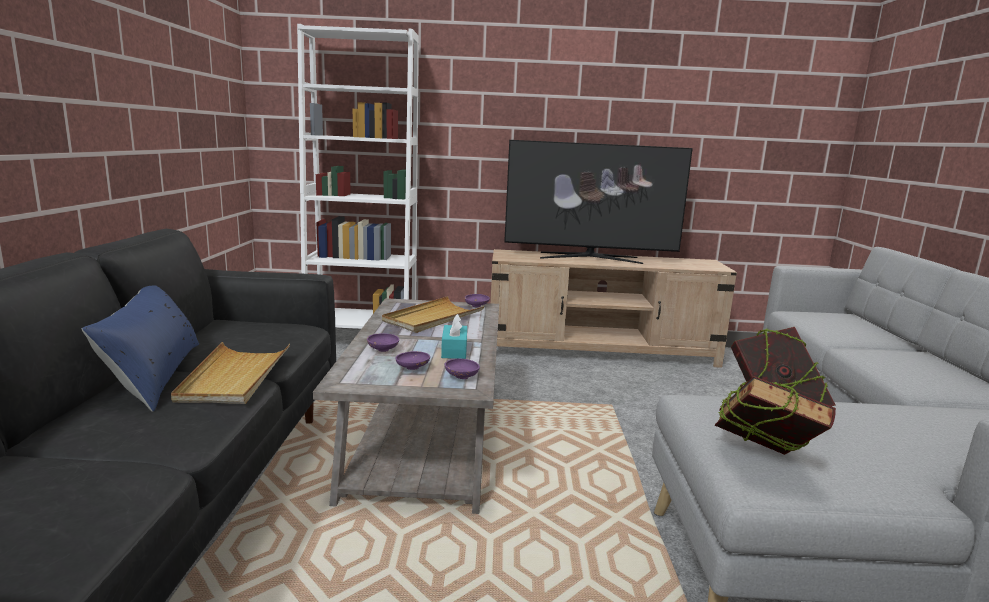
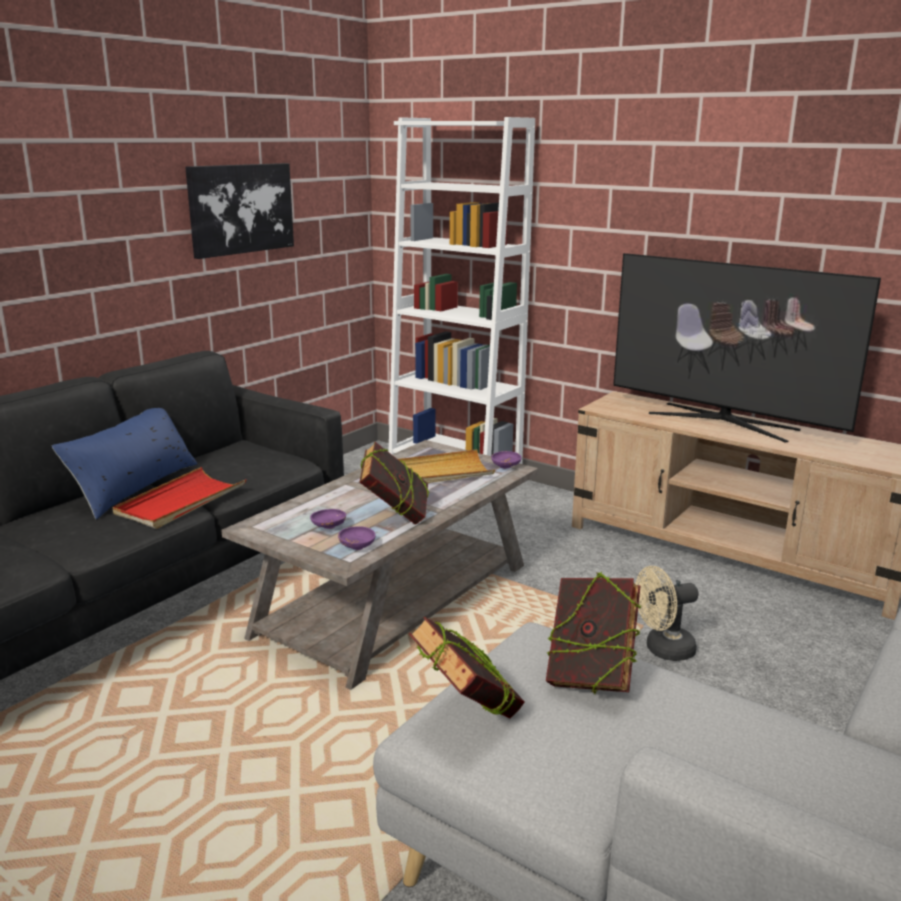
camera: 35 degrees right, 5 degrees up
(160, 90) = (240, 208): none -> picture
(234, 377) = (180, 502): beige tray -> red tray
(383, 349) = (333, 500): purple bowl -> none
(454, 350) = (395, 516): turquoise tissue box -> book
(641, 416) = (663, 650): none -> beige fan

